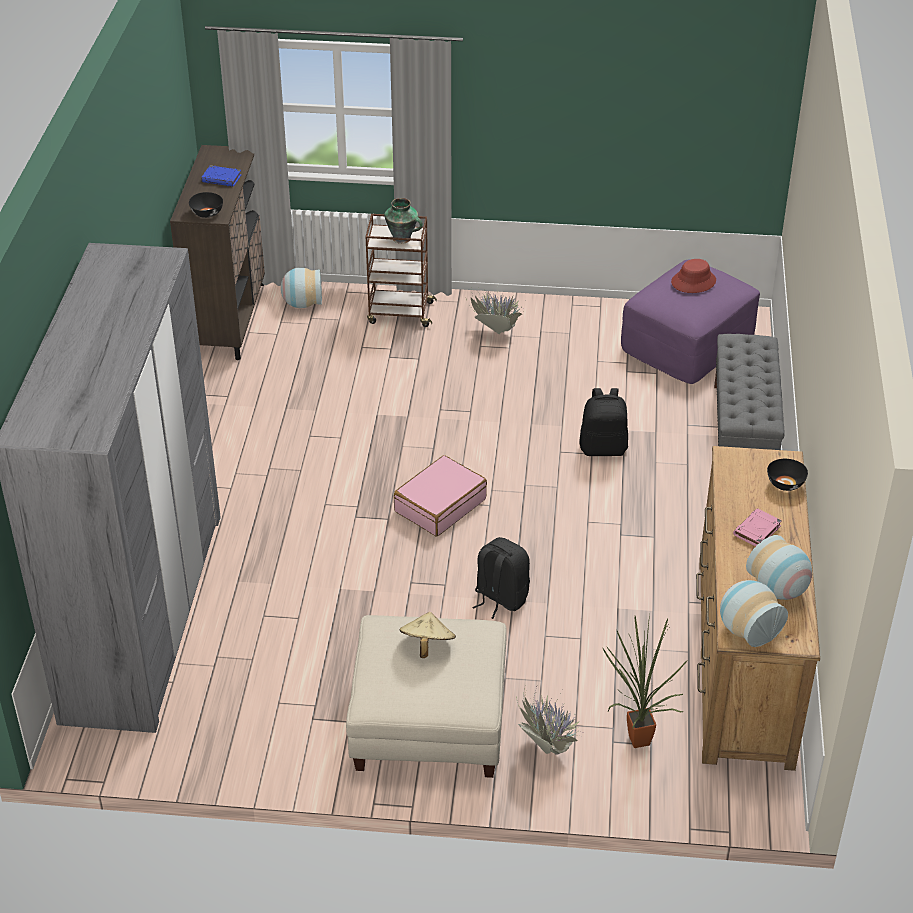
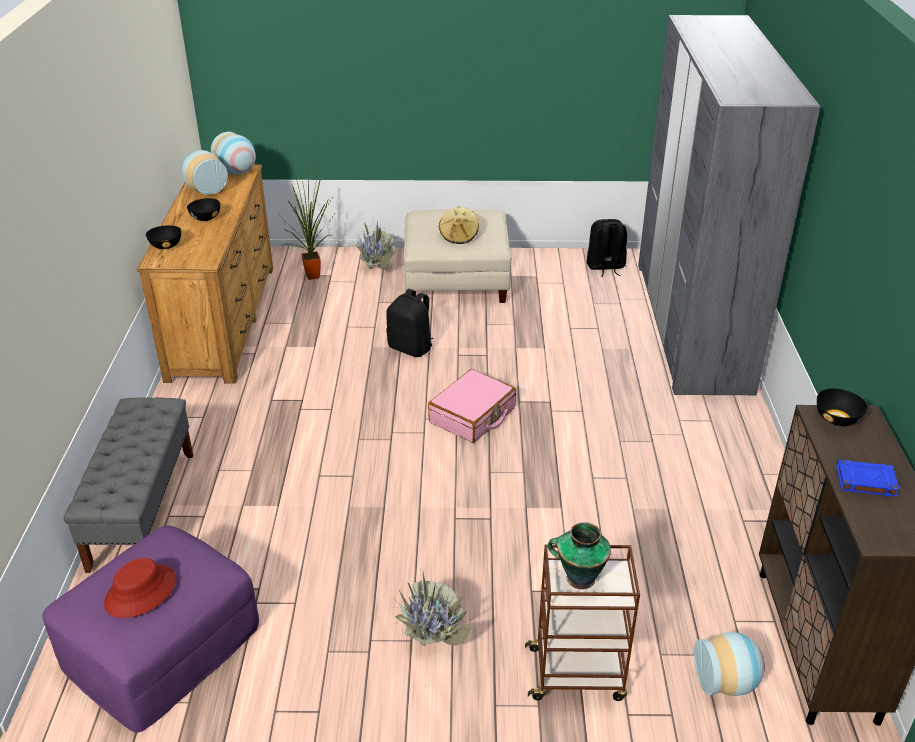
camera: 175 degrees right, 5 degrees down
(603, 448) = (305, 482): black backpack -> black backpack (605, 267)
(757, 531) = (205, 217): pink book -> black bowl

